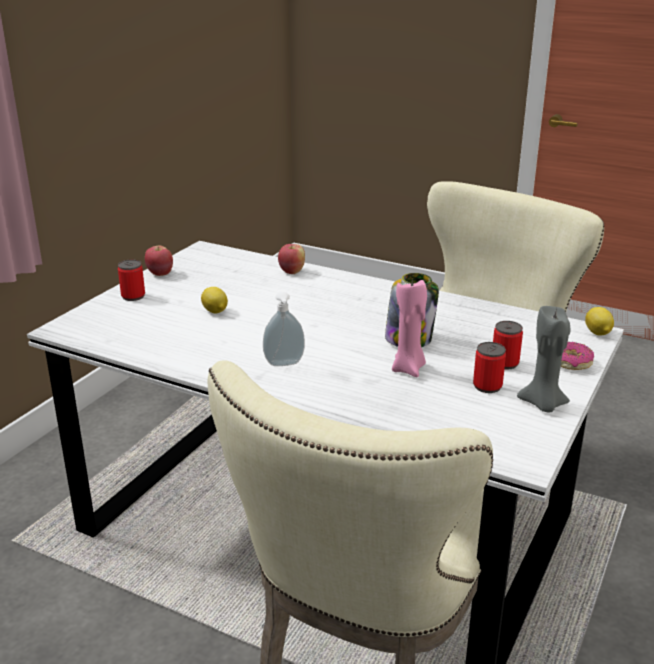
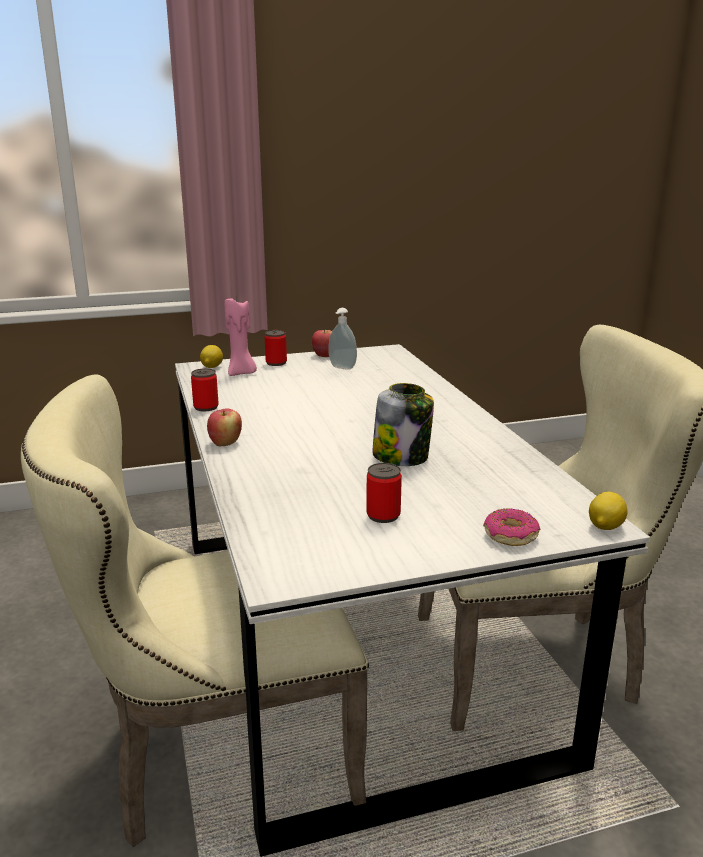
camera: 45 degrees right, 5 degrees down
(215, 311) = (304, 388): lemon -> lemon (211, 367)
(284, 364) = (270, 435): soap dispenser -> soap dispenser (341, 368)
(291, 271) = (419, 382): apple -> apple (225, 443)
(409, 369) = (350, 475): pink candle -> pink candle (241, 373)
(504, 363) = (442, 507): can -> can (206, 407)
(543, 404) = (398, 551): grey candle -> none

